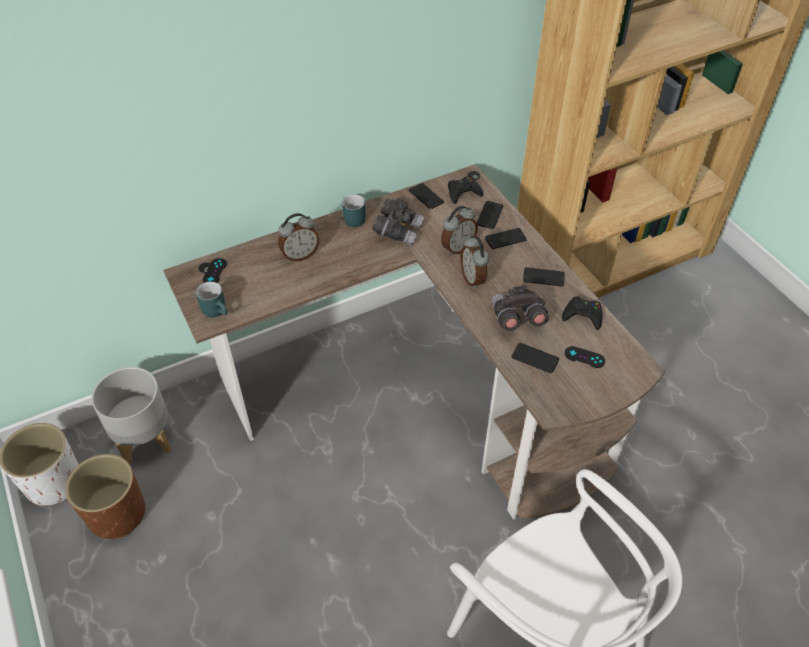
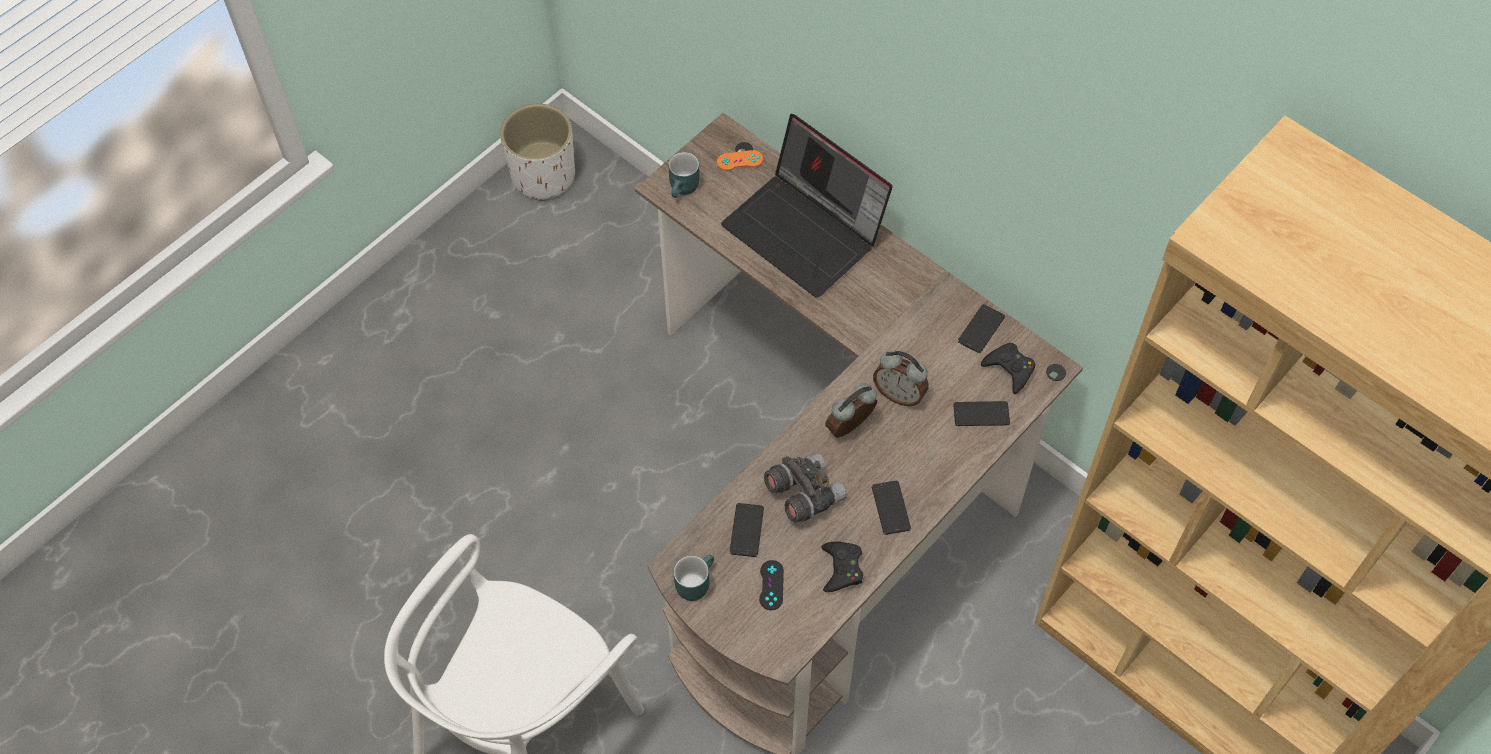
camera: 70 degrees right, 10 degrees up
(117, 513) = (529, 250): brown planter -> none
(145, 440) = (626, 231): grey planter -> none
(214, 272) = (739, 160): black game controller -> orange game controller
(300, 255) = (806, 231): alarm clock -> laptop
(351, 219) = (895, 261): turquoise mug -> turquoise mug (694, 581)
(398, 231) = (899, 319): grey binoculars -> none
(505, 239) = (943, 445): phone -> none

